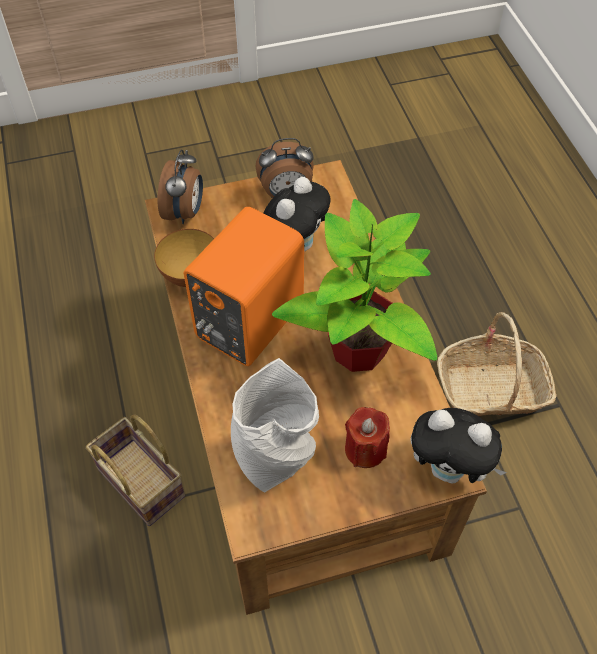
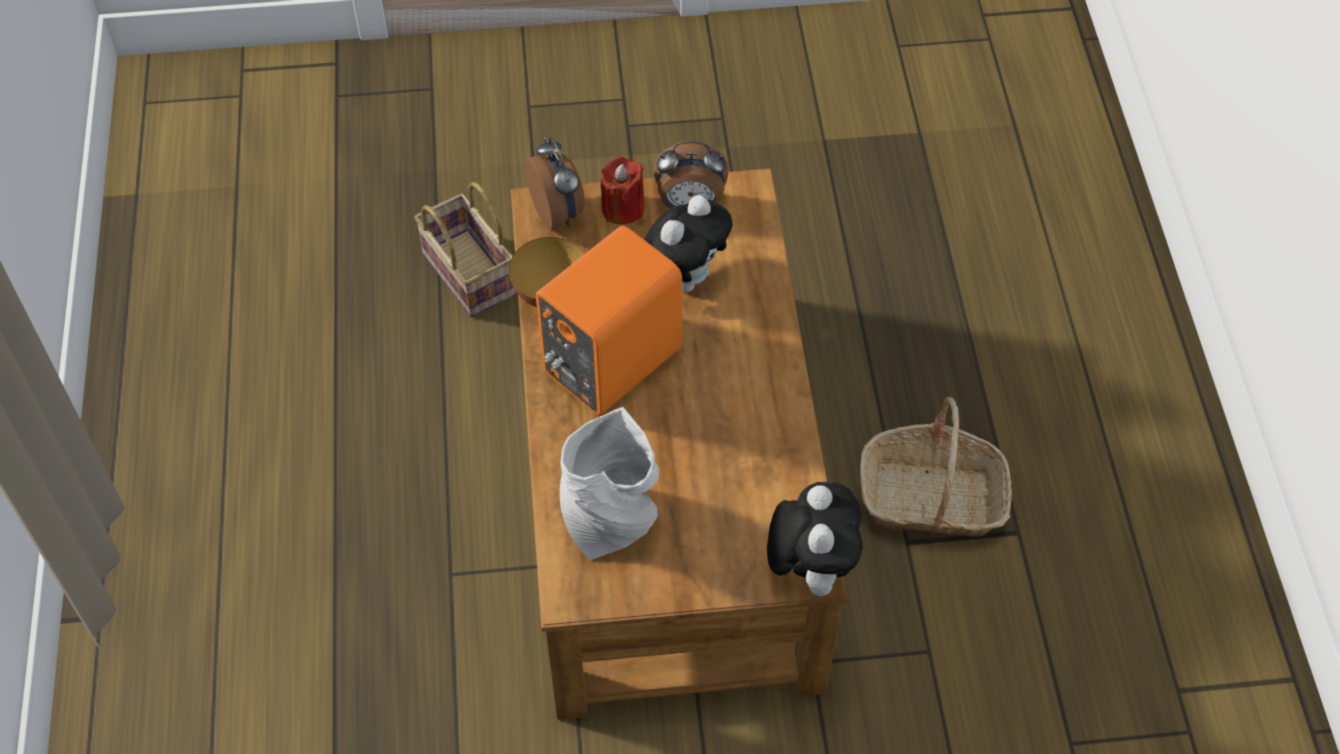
camera: 10 degrees right, 0 degrees up
(138, 482) = (451, 544): basket -> basket (466, 273)
(185, 212) = (558, 212): alarm clock -> alarm clock turned 45 degrees counterclockwise
(358, 351) = (735, 417): potted plant -> none
(365, 449) = (717, 531): red candle -> red candle (623, 208)
(449, 469) = (810, 568): plush toy -> plush toy turned 120 degrees counterclockwise

